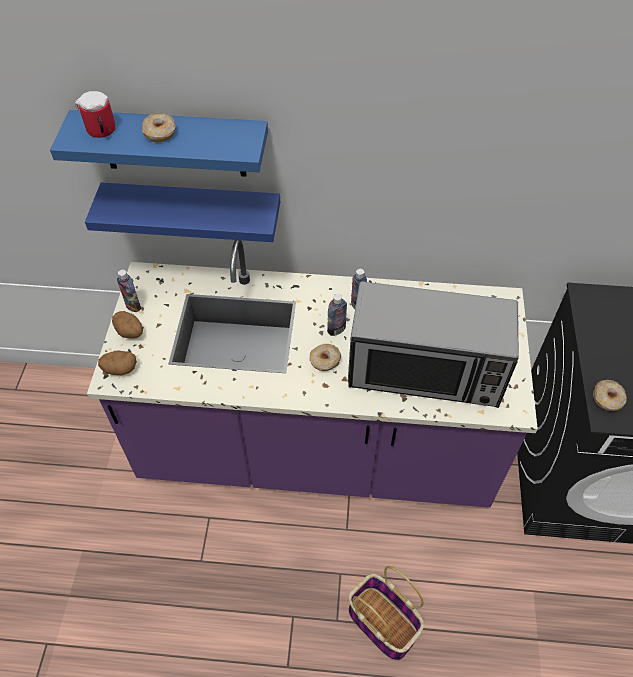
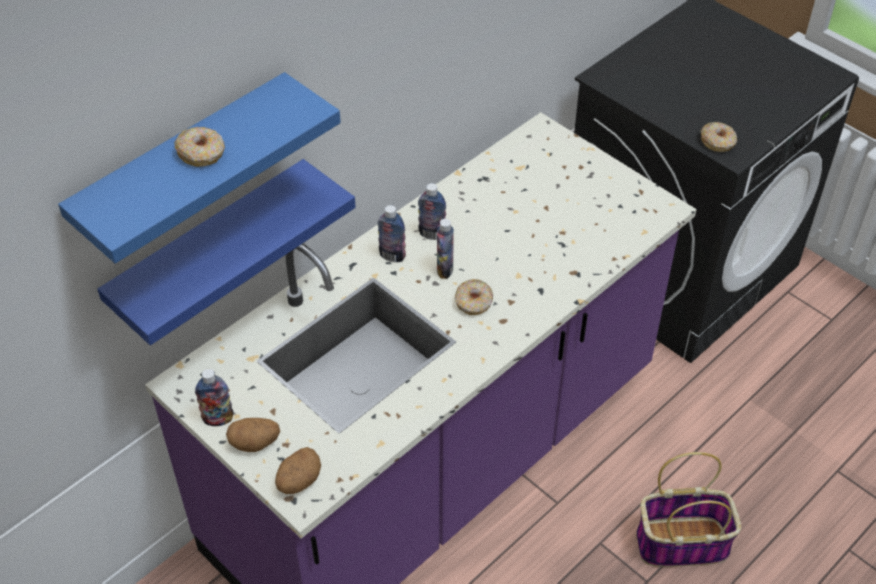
camera: 50 degrees left, 5 degrees down
(101, 132) = (137, 196): mug -> none
(321, 299) = (392, 256): none -> bottle
(425, 369) = (561, 237): microwave -> none

